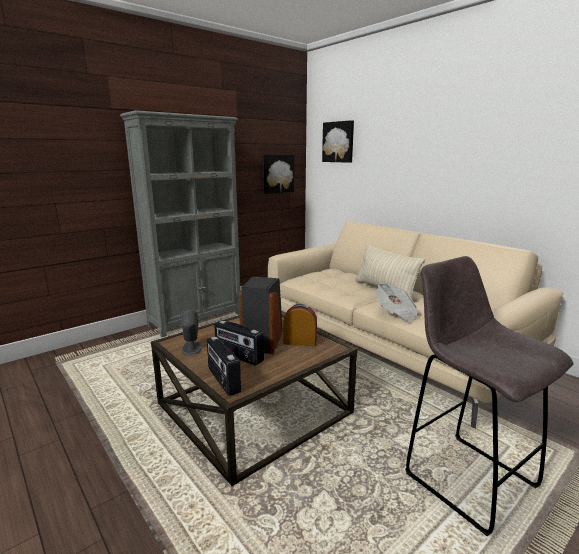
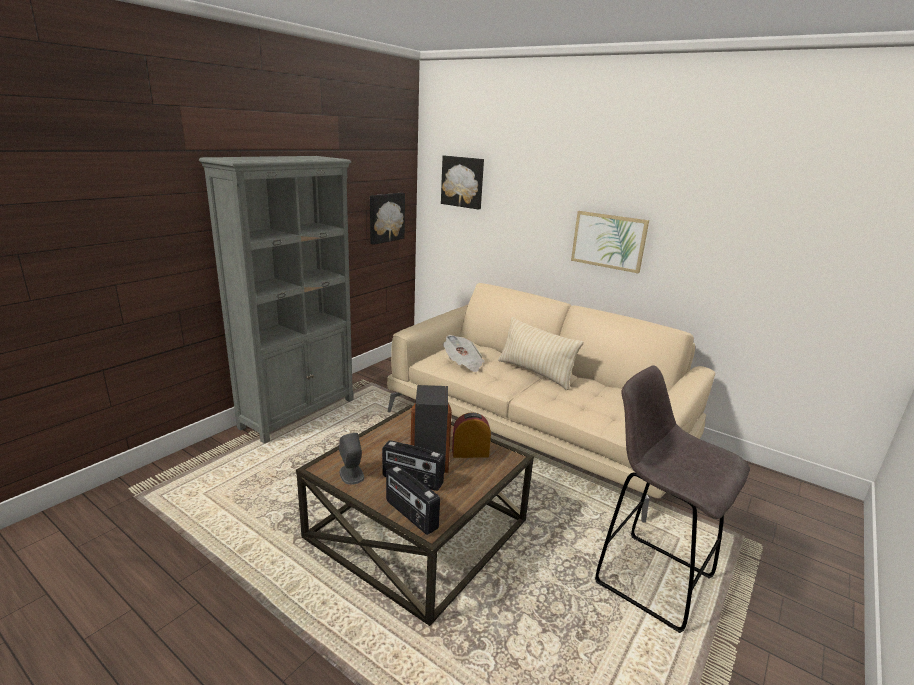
camera: 15 degrees left, 5 degrees up
(396, 313) = (558, 405): newspaper -> newspaper (463, 364)
(457, 176) = (608, 241): none -> picture

